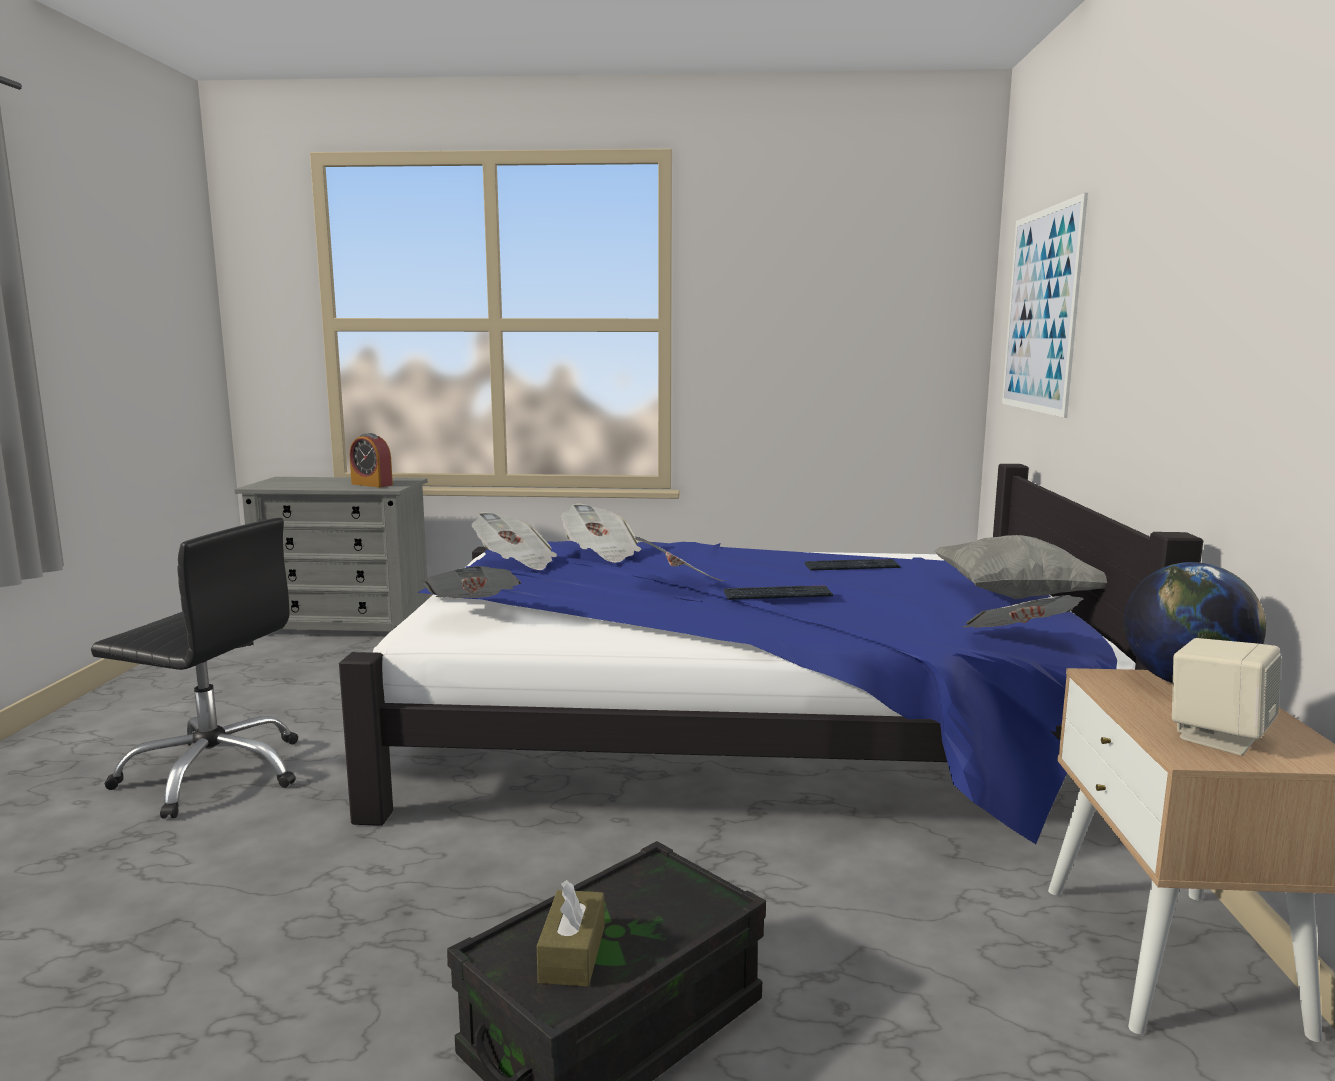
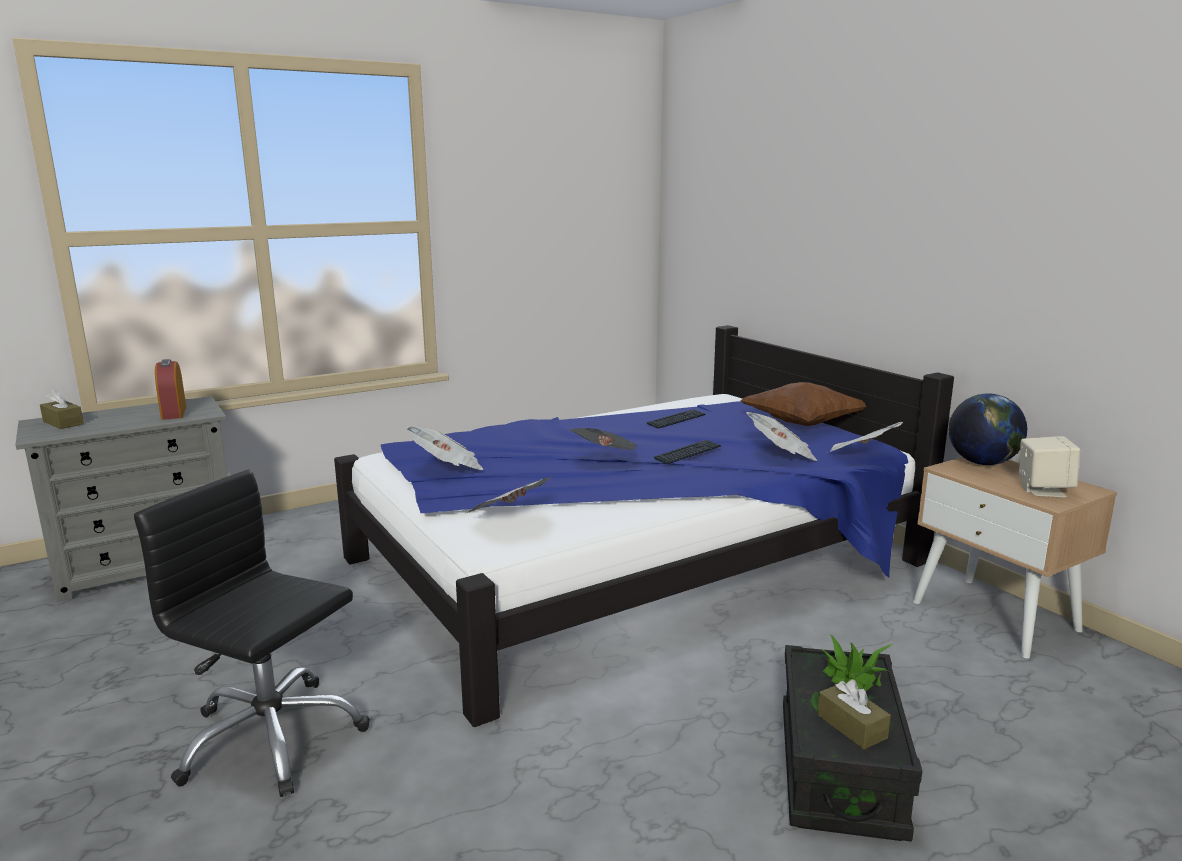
camera: 35 degrees left, 5 degrees up
(214, 773) = (271, 738): black office chair -> black office chair turned 135 degrees counterclockwise
(293, 481) = (63, 423): none -> brown tissue box
(372, 484) = (174, 413): alarm clock -> alarm clock turned 75 degrees clockwise
(601, 554) = (495, 444): newspaper -> newspaper (781, 454)
(667, 905) = (852, 678): none -> potted plant
(1015, 596) = (802, 423): grey pillow -> brown pillow
(1040, 311) = (734, 215): picture -> none

